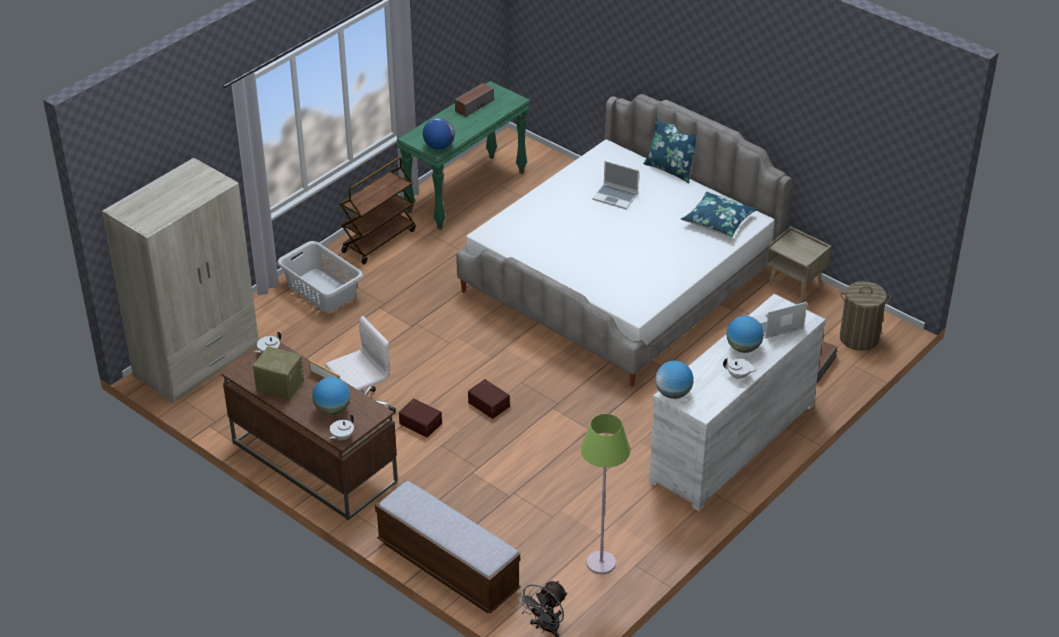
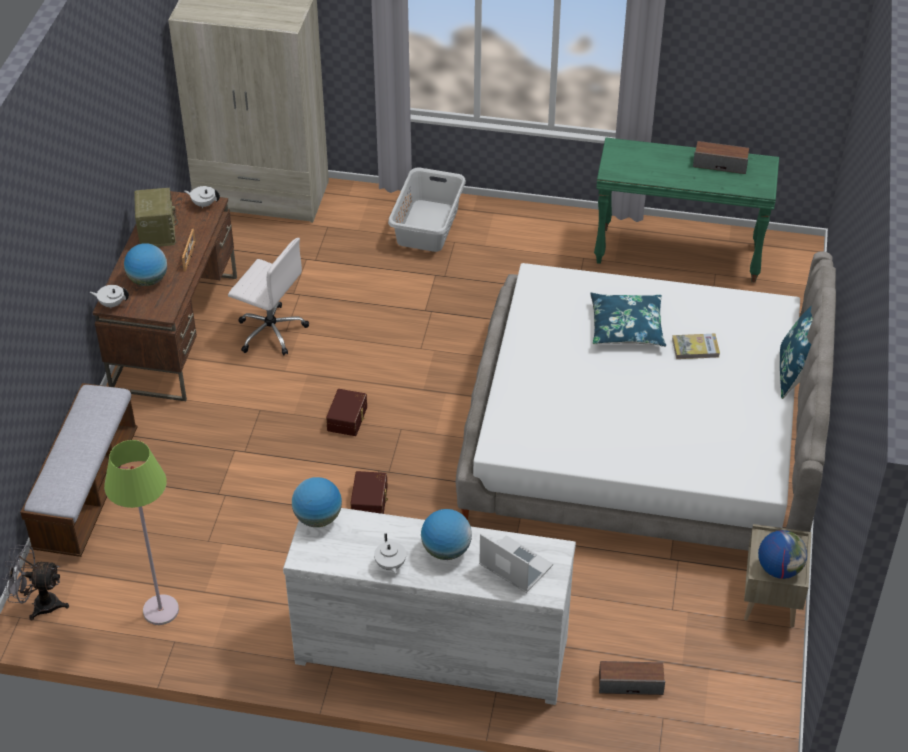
camera: 60 degrees right, 5 degrees up
(379, 240) = (539, 229): brown cart -> none
(421, 423) = (283, 381): brown storage box -> brown storage box (370, 501)
(439, 146) = (620, 170): globe -> globe (779, 569)
(616, 197) = (695, 348): laptop -> book
(718, 221) = (731, 453): blue pillow -> blue pillow (626, 327)
(859, 338) = (721, 705): laundry basket -> none

